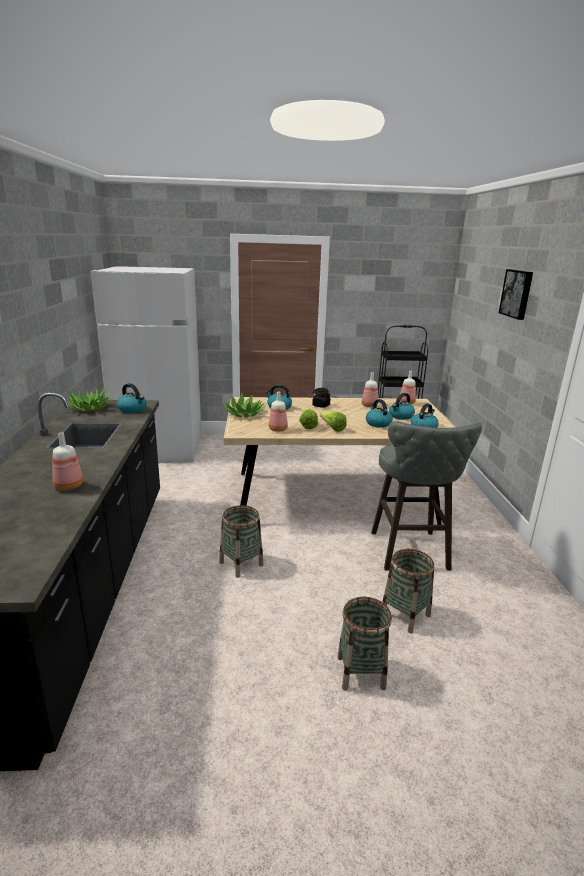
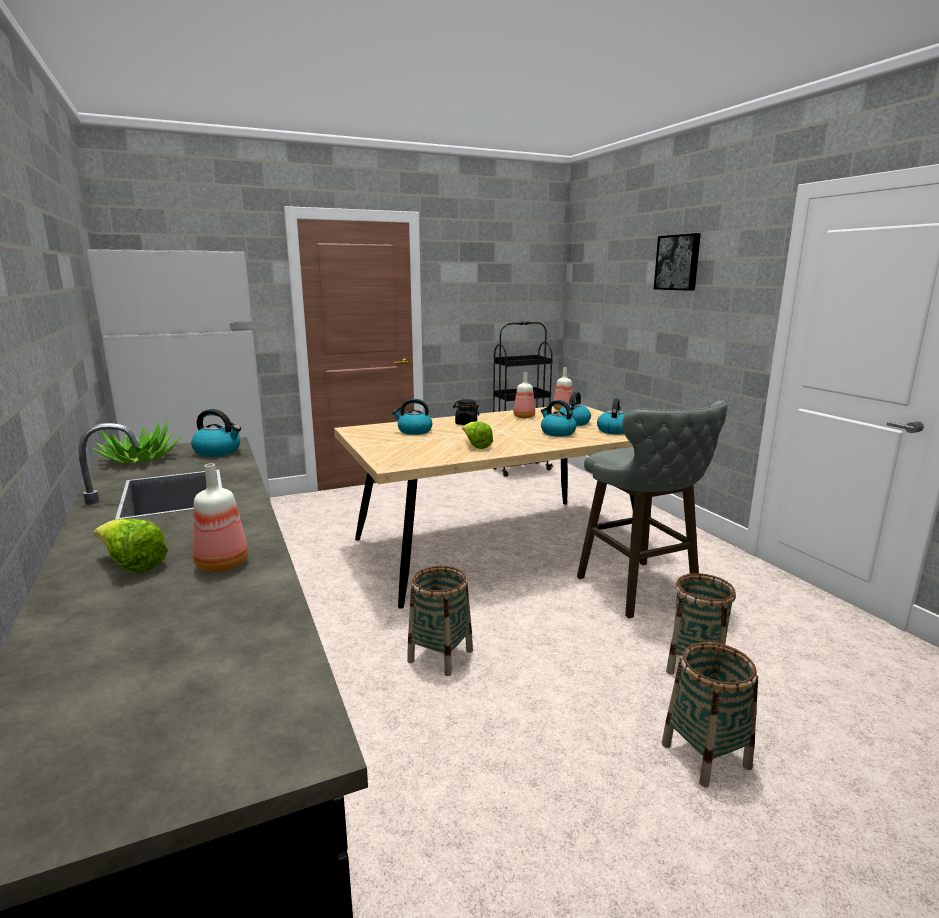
camera: 20 degrees left, 5 degrees down
(244, 414) = (375, 444): potted plant -> none
(277, 429) = (441, 454): bottle -> none
(333, 428) = (511, 444): lettuce -> lettuce (132, 565)

